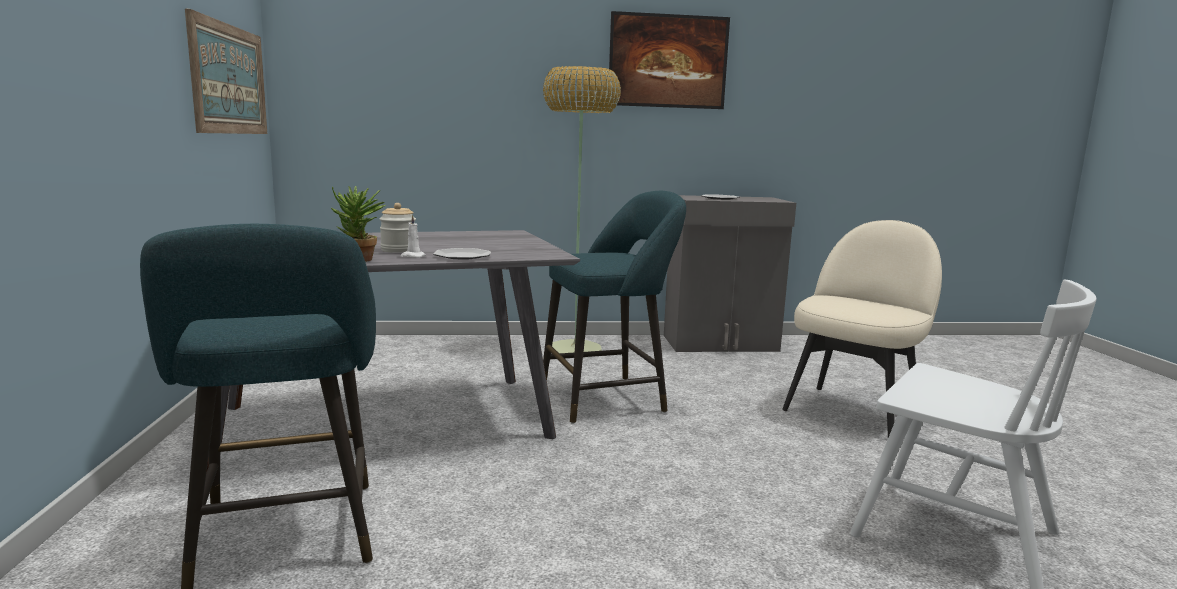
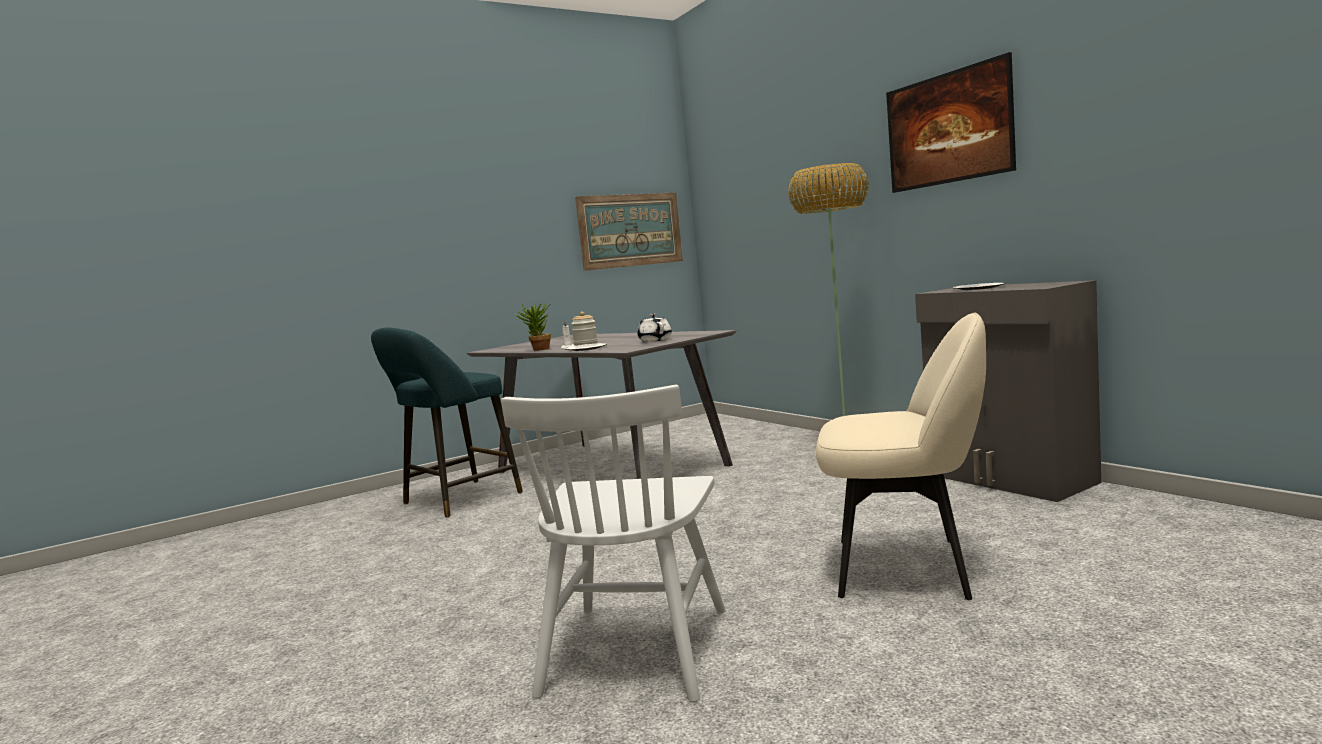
camera: 65 degrees right, 5 degrees down
(497, 243) = (655, 340): none -> white teapot
(609, 398) = (748, 491): turquoise stool -> none

